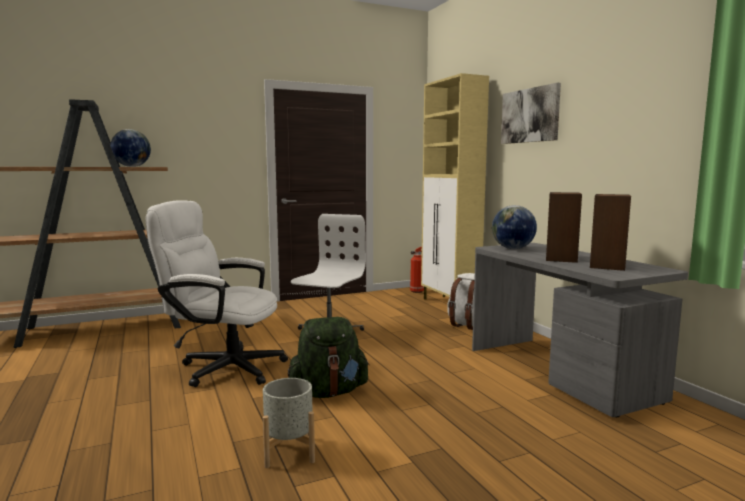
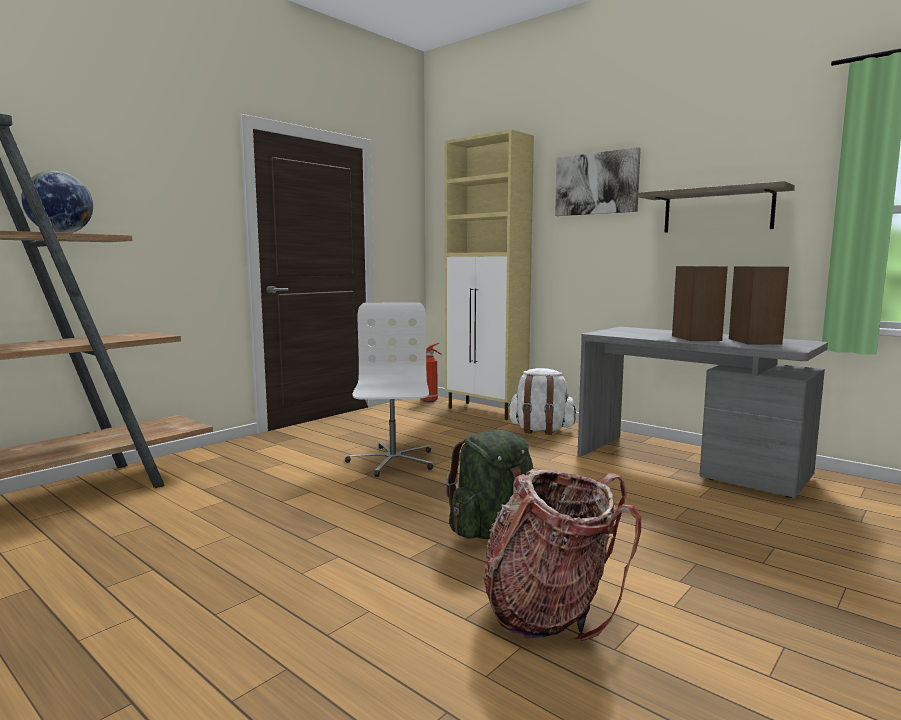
camera: 25 degrees left, 0 degrees up
(223, 367) = (310, 527): white office chair -> none
(289, 451) = (550, 611): grey planter -> backpack
(512, 248) = (623, 333): globe -> none
(616, 139) = (717, 210): none -> shelf

